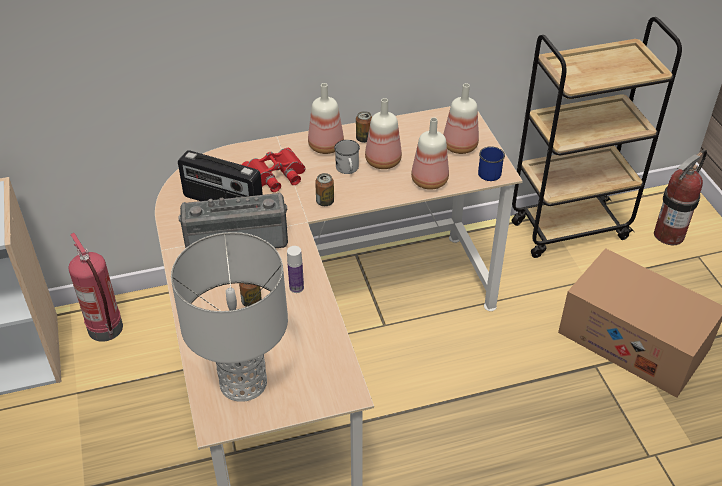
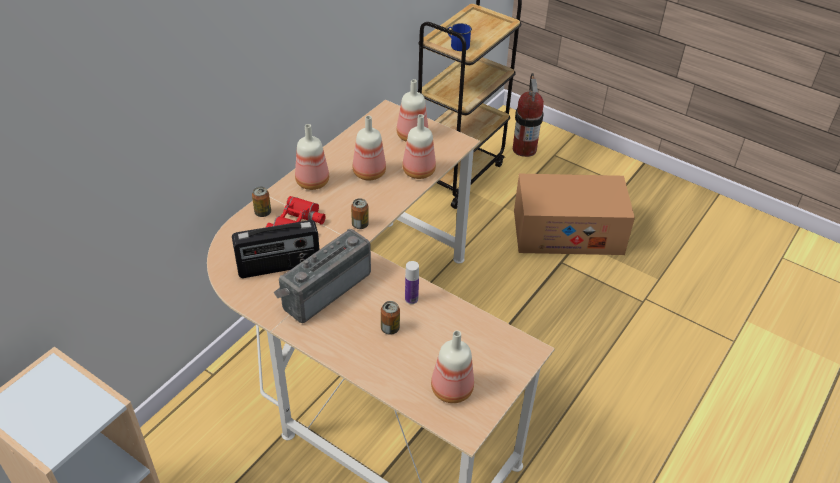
camera: 40 degrees left, 0 degrees up
(107, 329) = (170, 452): fire extinguisher -> none
(242, 382) = (450, 389): white table lamp -> bottle
(348, 169) = (350, 192): white mug -> none
(364, 138) = (336, 162): can -> can (263, 212)
(488, 171) = (451, 145): blue mug -> blue mug (457, 45)

